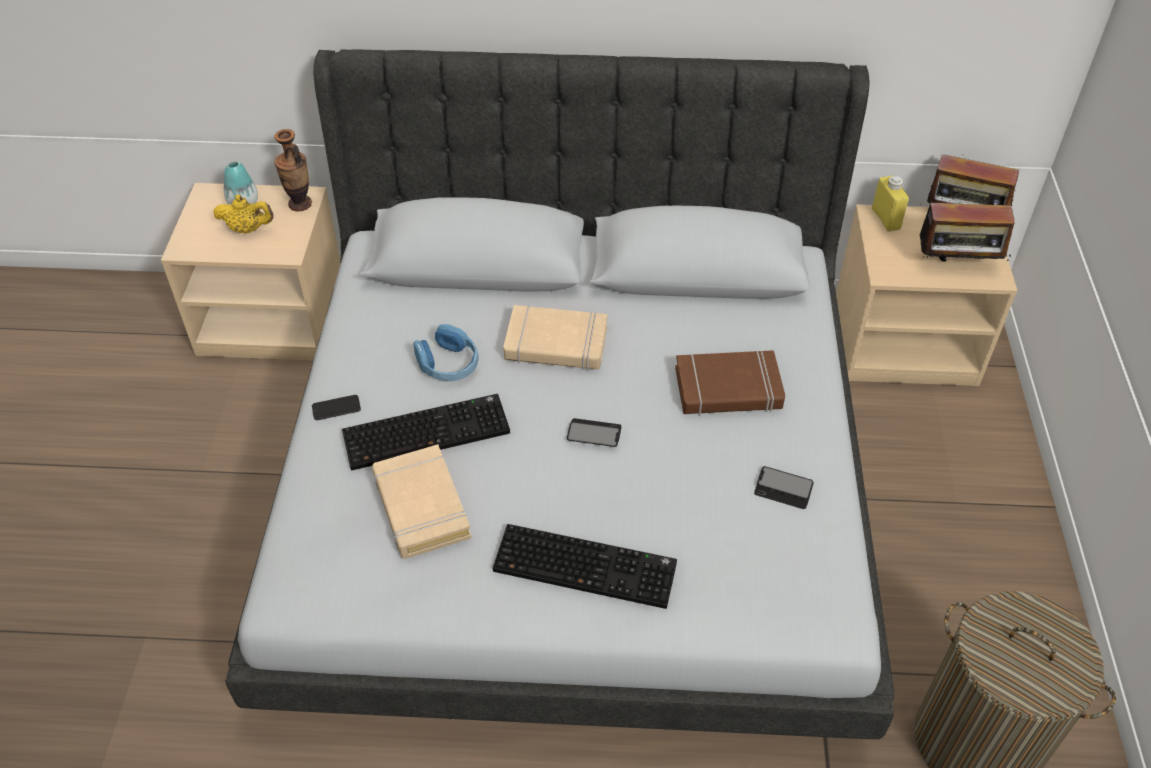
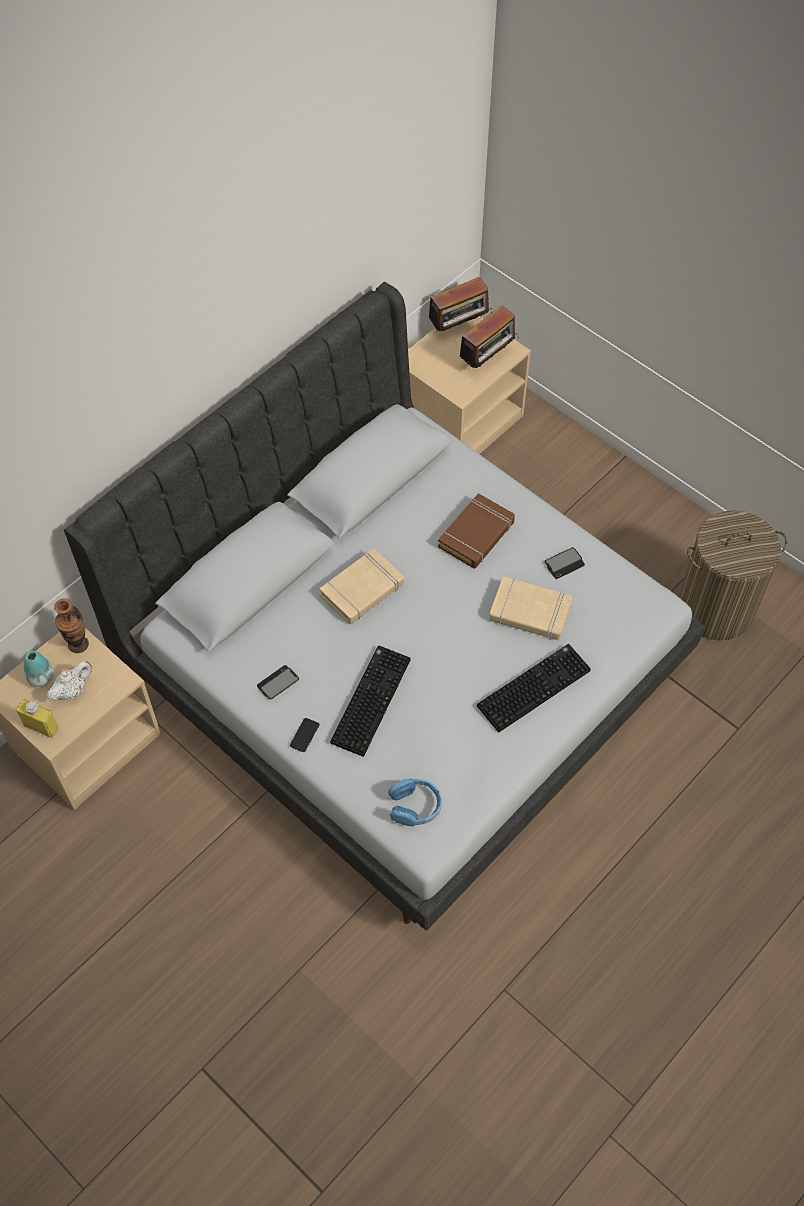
camera: 50 degrees left, 10 degrees up
(248, 229) = (72, 690): yellow teapot -> white teapot
(421, 507) = (425, 737): beige book -> beige book (530, 612)
(448, 364) = (325, 655): blue headphones -> blue headphones (415, 806)
(594, 434) = (449, 620): phone -> phone (278, 683)
(885, 219) = (420, 358): yellow bottle -> yellow bottle (41, 727)

